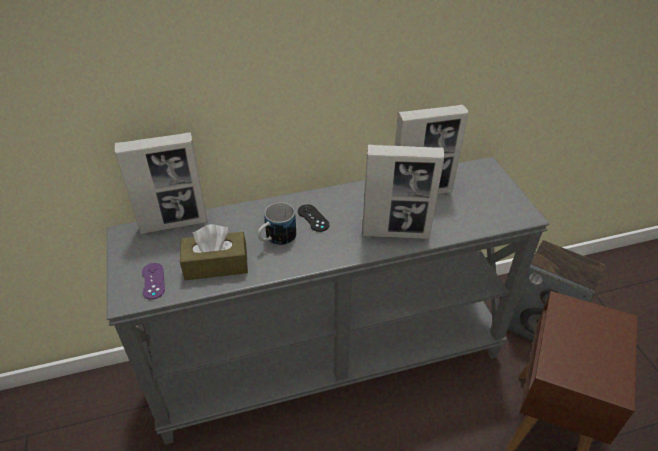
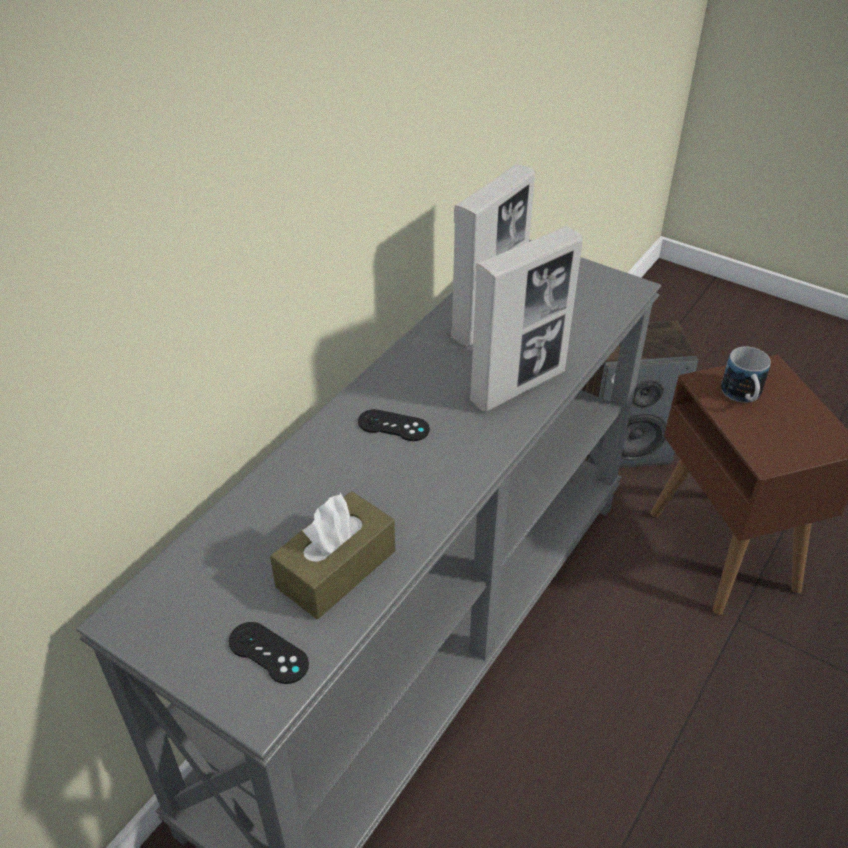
camera: 40 degrees left, 0 degrees up
(153, 281) = (268, 653): purple game controller -> black game controller
(174, 224) = (194, 552): picture frame -> none
(276, 239) = (378, 482): mug -> mug (742, 396)

